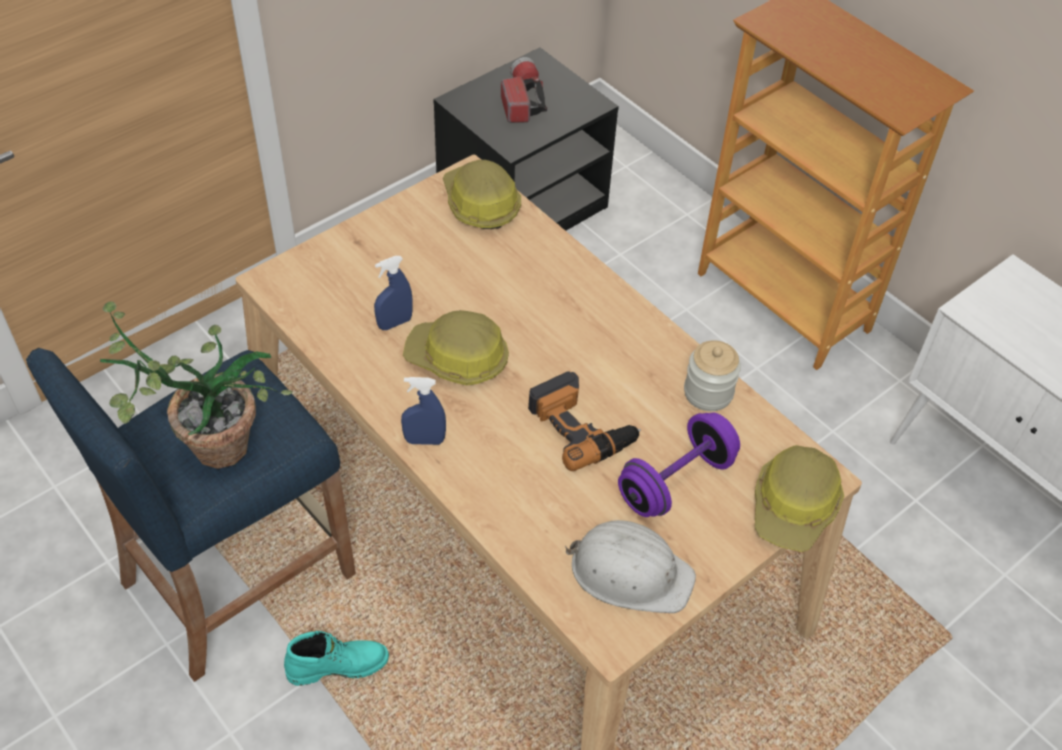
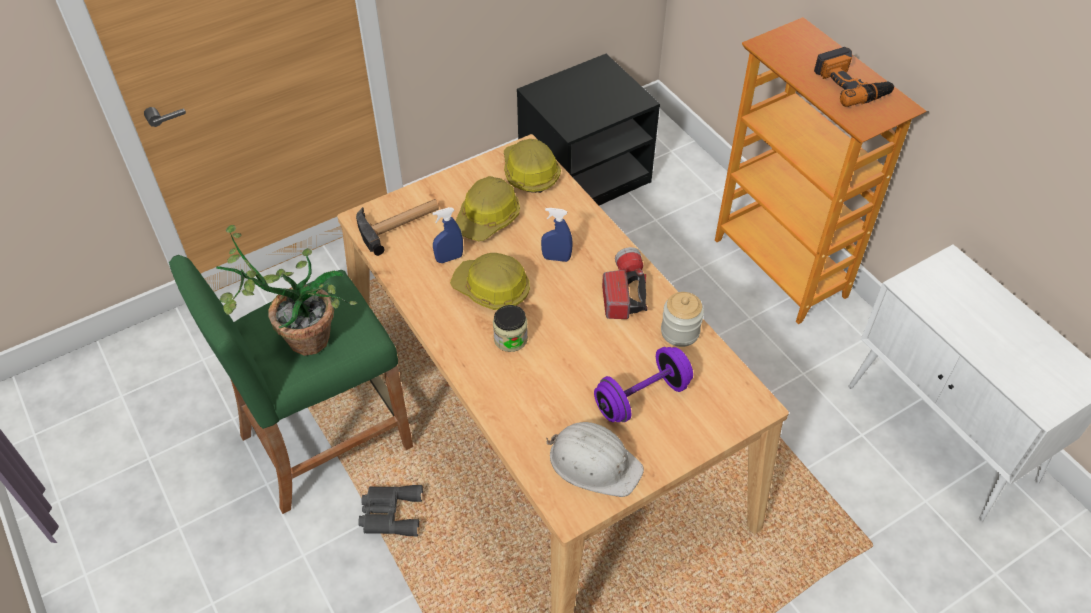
camera: 10 degrees right, 0 degrees up
(238, 577) = (325, 440): blue stool -> green stool
(321, 283) = (399, 223): none -> hammer
(338, 664) = (389, 513): turquoise boot -> grey binoculars
(424, 440) = (456, 348): blue spray bottle -> blue spray bottle (556, 258)
(493, 421) = (510, 339): none -> jar
(522, 100) = (585, 94): flashlight -> flashlight (624, 291)
(582, 426) = (577, 349): power drill -> power drill (851, 84)
(794, 507) = (731, 426): hard hat -> hard hat (488, 218)

